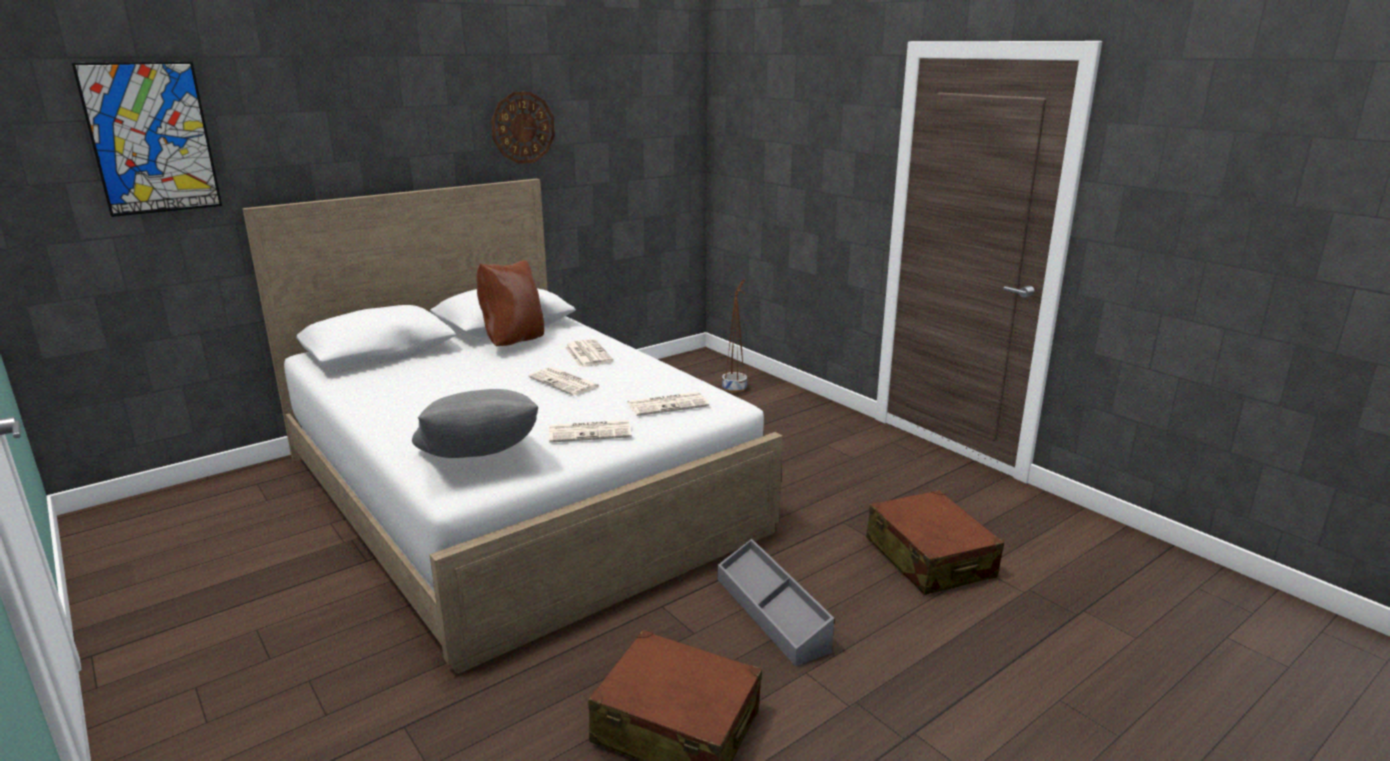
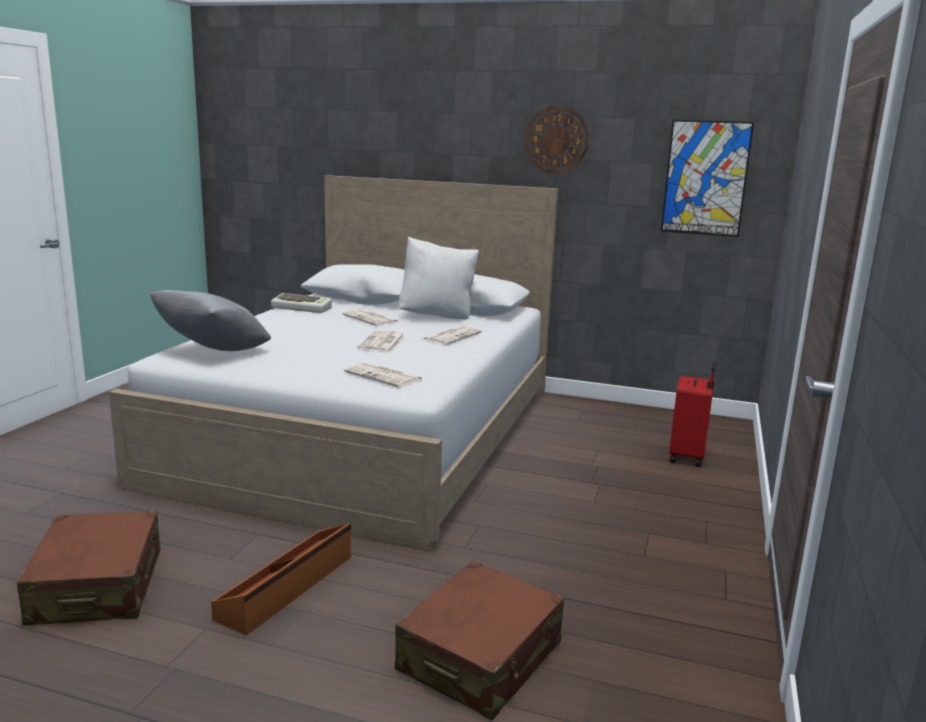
camera: 55 degrees right, 5 degrees down
(151, 138) = (289, 121): picture -> picture (705, 178)
(367, 386) = (302, 308): none -> keyboard
(513, 343) = (437, 316): brown pillow -> white pillow
(591, 432) = (297, 367): newspaper -> newspaper (371, 319)
(735, 388) = (688, 457): brown planter -> red suitcase
(773, 613) = (288, 587): grey storage box -> brown storage box

